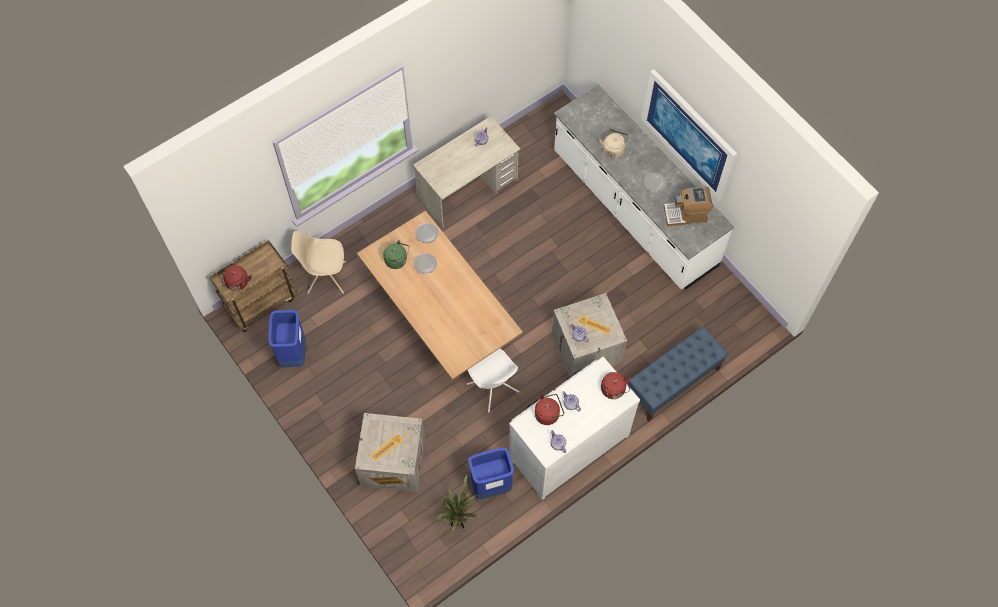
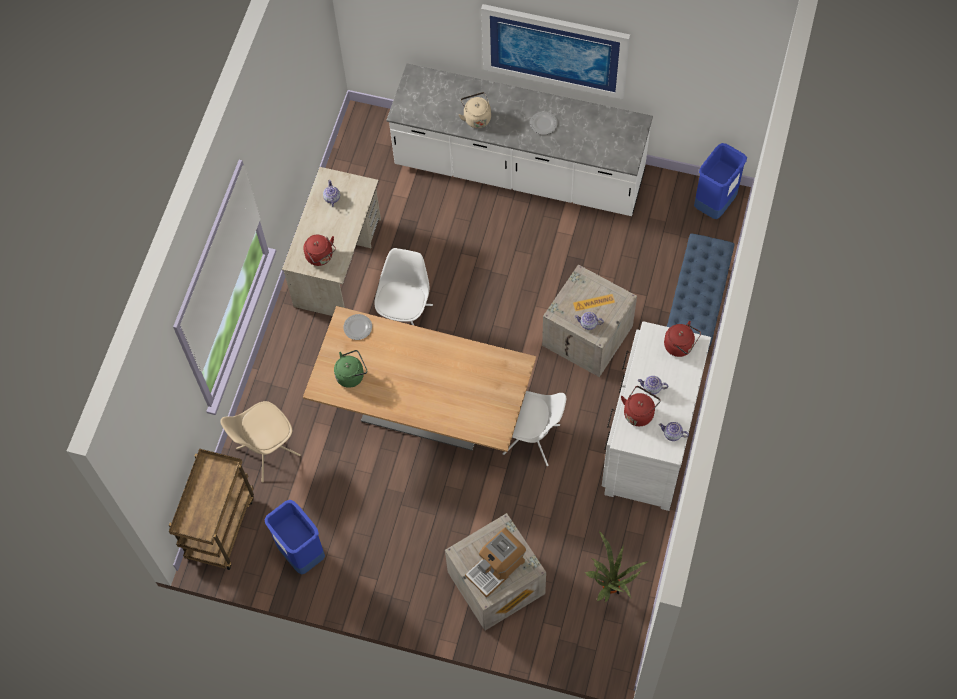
camera: 35 degrees left, 0 degrees up
(237, 283) = (204, 516): red kettle -> red kettle (320, 257)
(425, 264) = (382, 358): plate -> none
(480, 254) = (406, 318): none -> white chair
(491, 486) = (611, 534): blue trash can -> blue trash can (715, 204)
(686, 214) = (598, 133): coffee machine -> coffee machine (496, 568)

